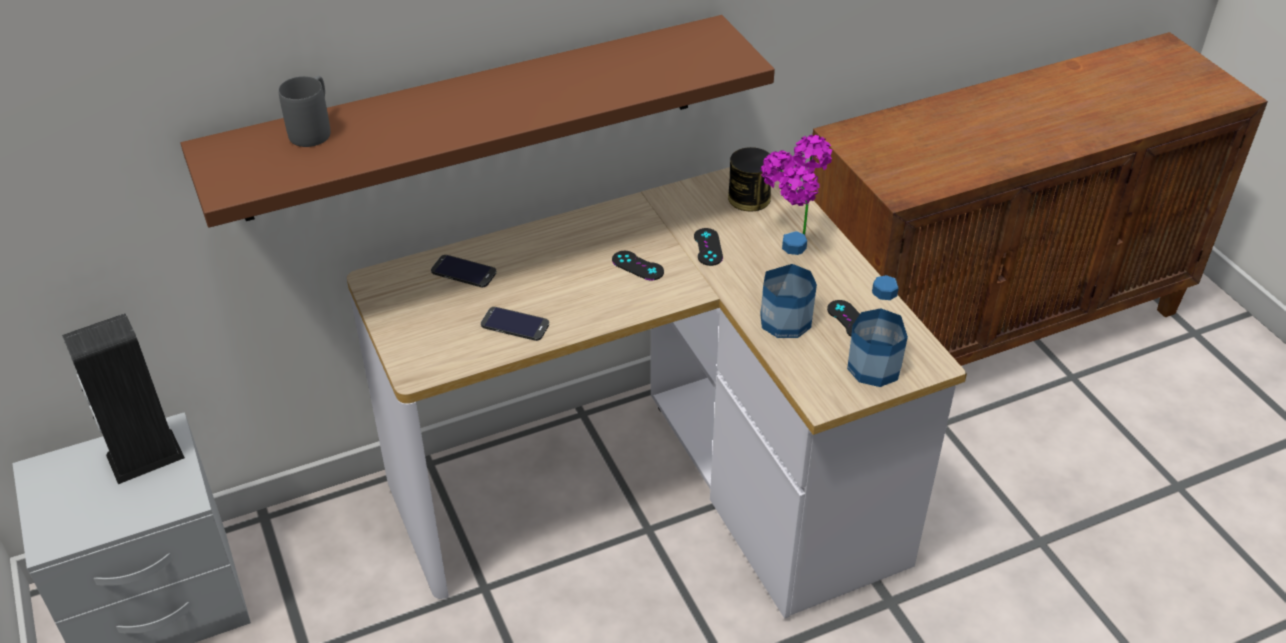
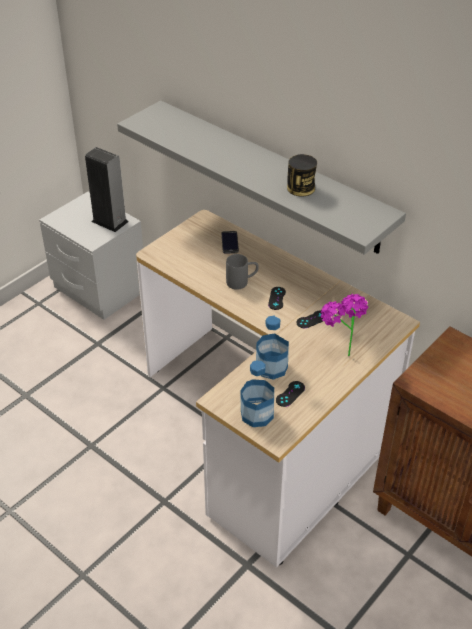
camera: 65 degrees right, 0 degrees up
(314, 129) = (193, 127): grey mug -> grey mug (242, 282)
(473, 118) = (272, 176): brown shelf -> grey shelf
(515, 324) = (203, 272): phone -> none
(749, 198) = (369, 323): can -> can (301, 188)

